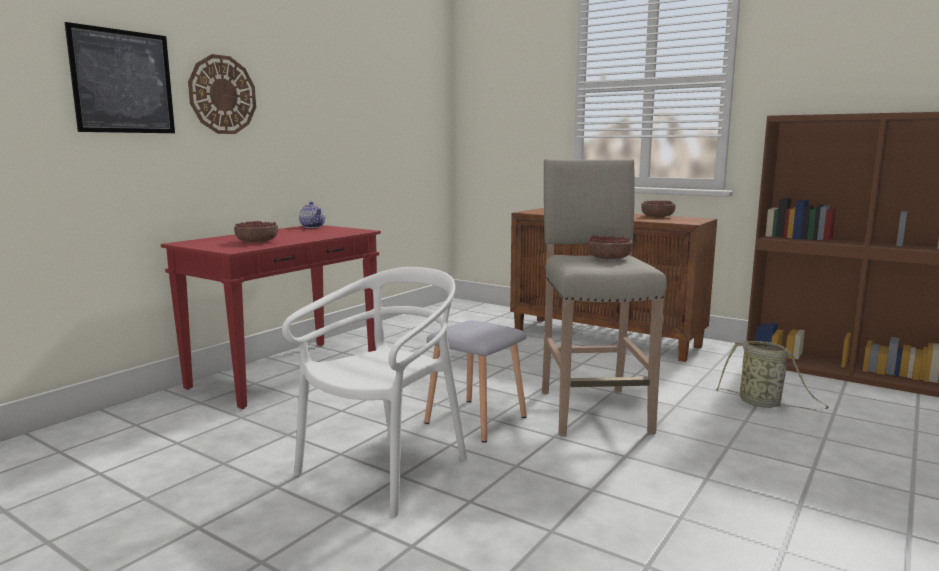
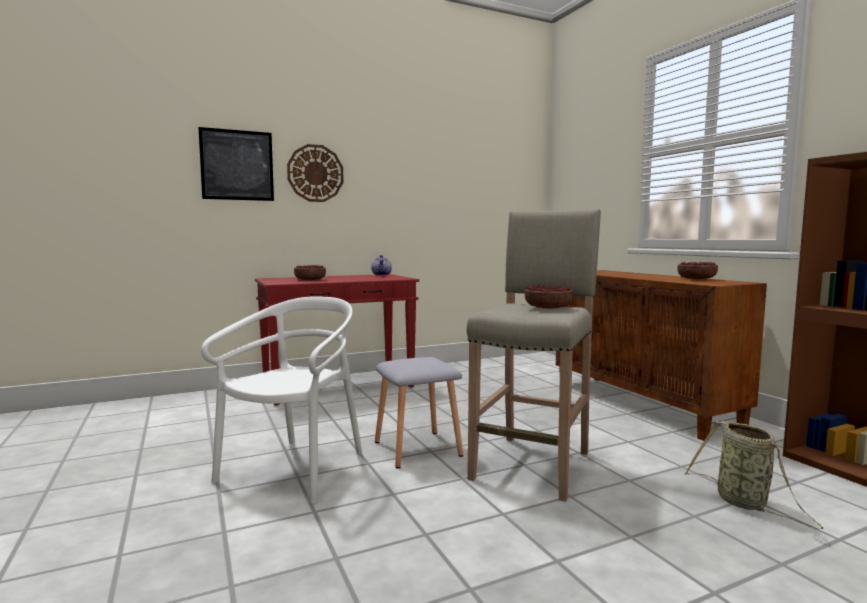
camera: 30 degrees right, 5 degrees down
(385, 470) = (295, 469): white chair -> white chair turned 45 degrees counterclockwise

